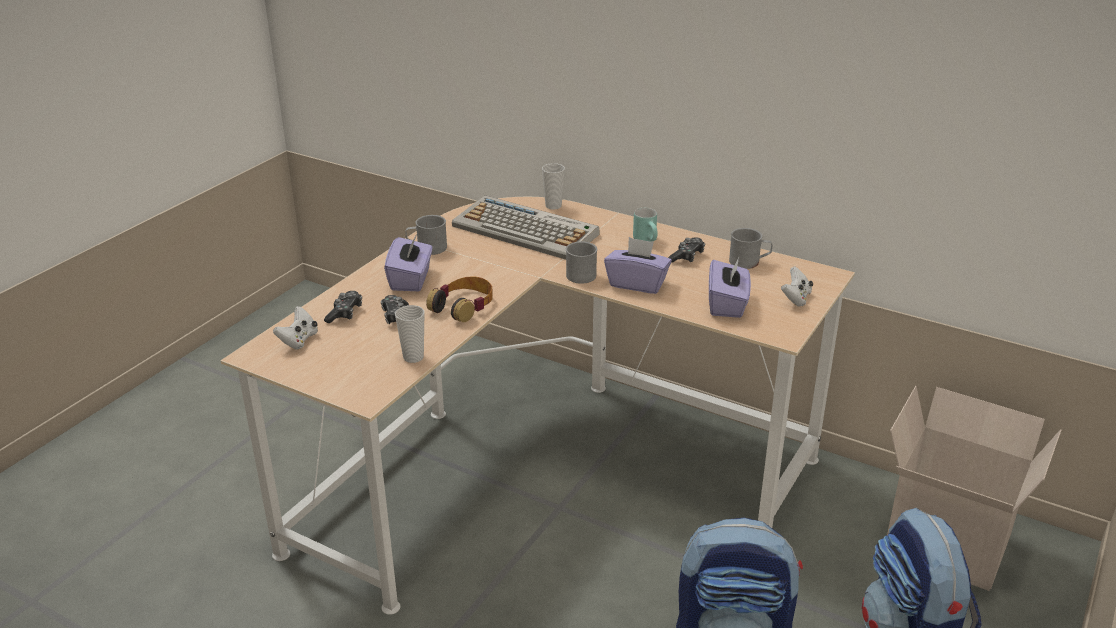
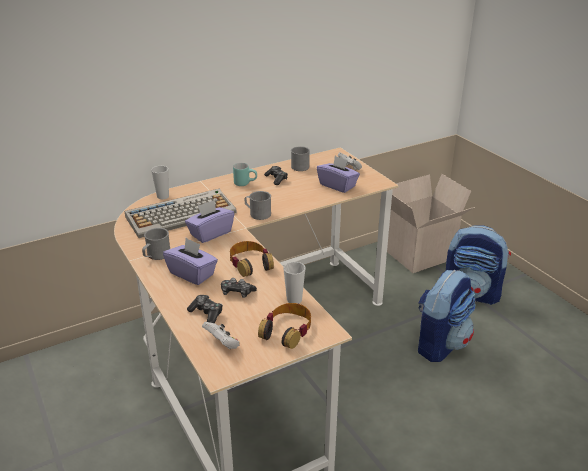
camera: 60 degrees left, 0 degrees up
(350, 371) = (287, 330): none -> headphones
(637, 283) = (289, 201): purple tissue box -> purple tissue box (210, 233)

